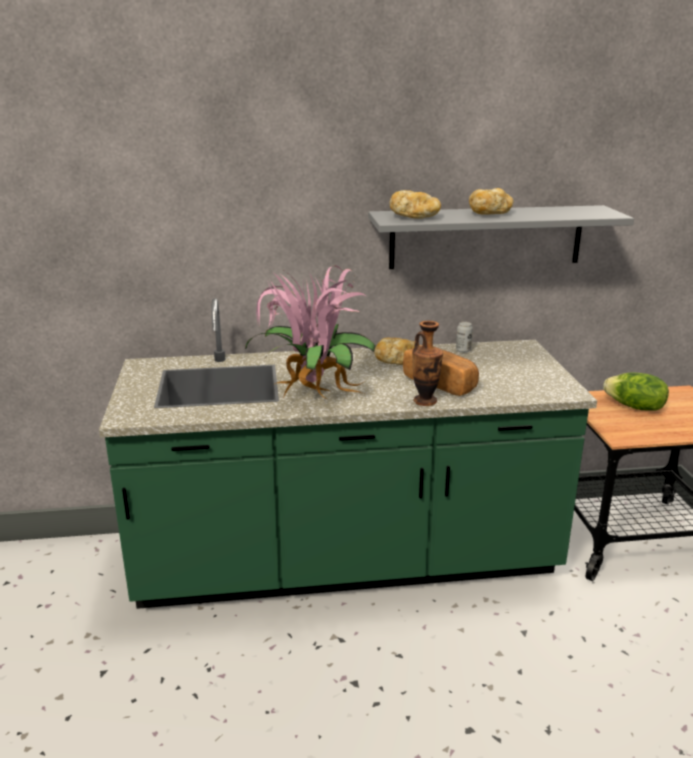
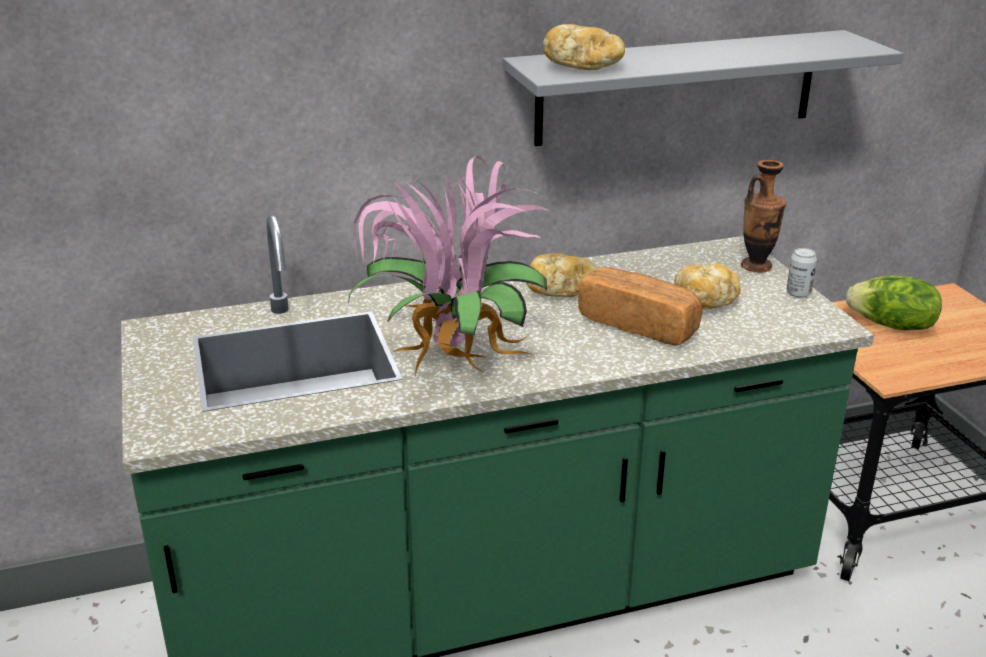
camera: 10 degrees left, 5 degrees up
(425, 401) = (628, 359): vase -> vase (756, 266)
(463, 350) = (650, 263): can -> can (798, 293)
(489, 213) = (691, 54): bread -> bread (706, 301)

